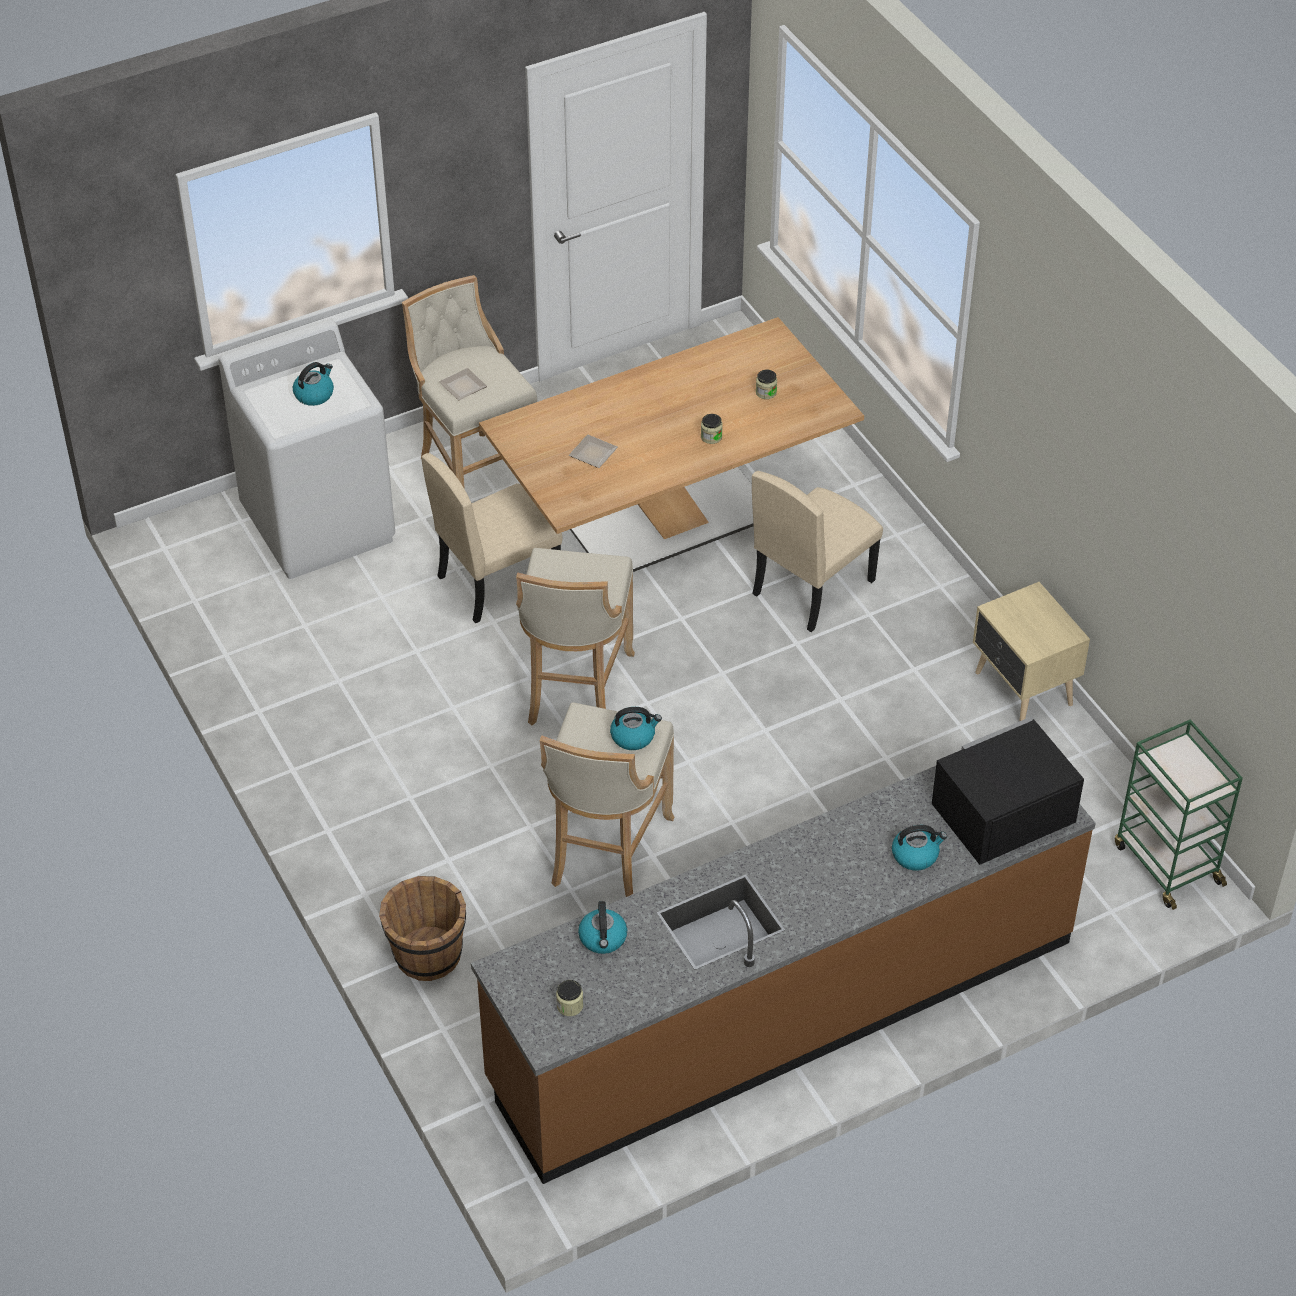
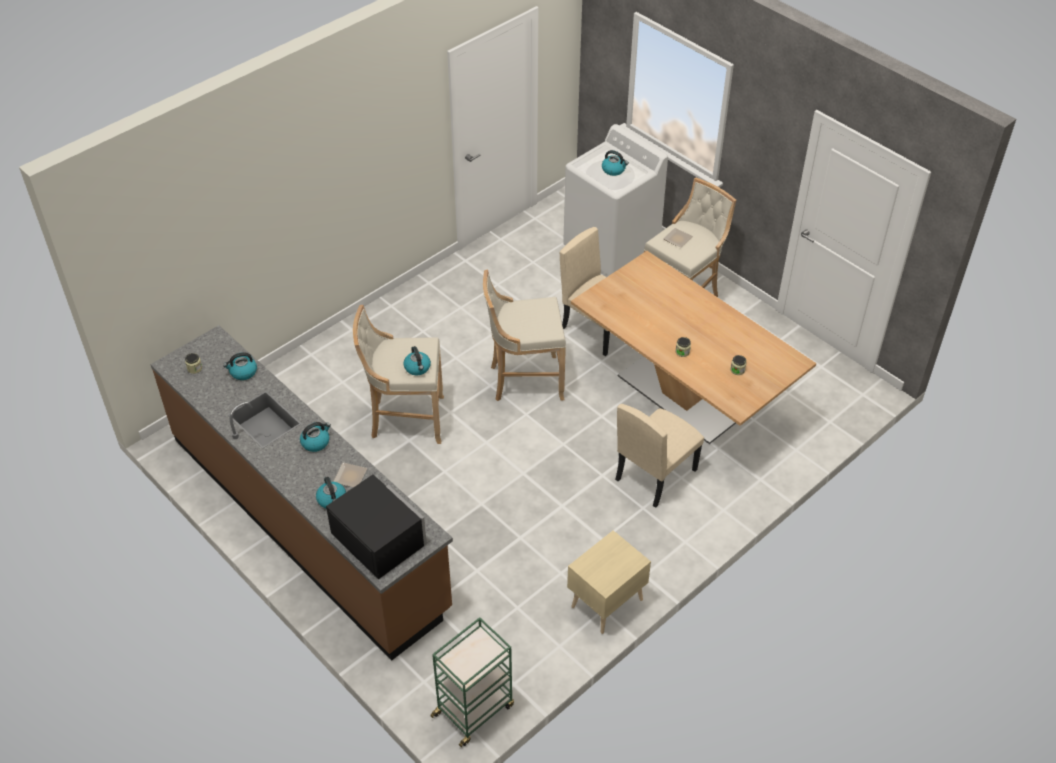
camera: 75 degrees right, 0 degrees up
(427, 955) = (316, 363): brown bucket -> none
(591, 454) = (641, 302): plate -> plate (349, 475)
(792, 860) = (316, 442): none -> kettle
(812, 586) = (655, 474): beige chair -> beige chair turned 75 degrees counterclockwise

